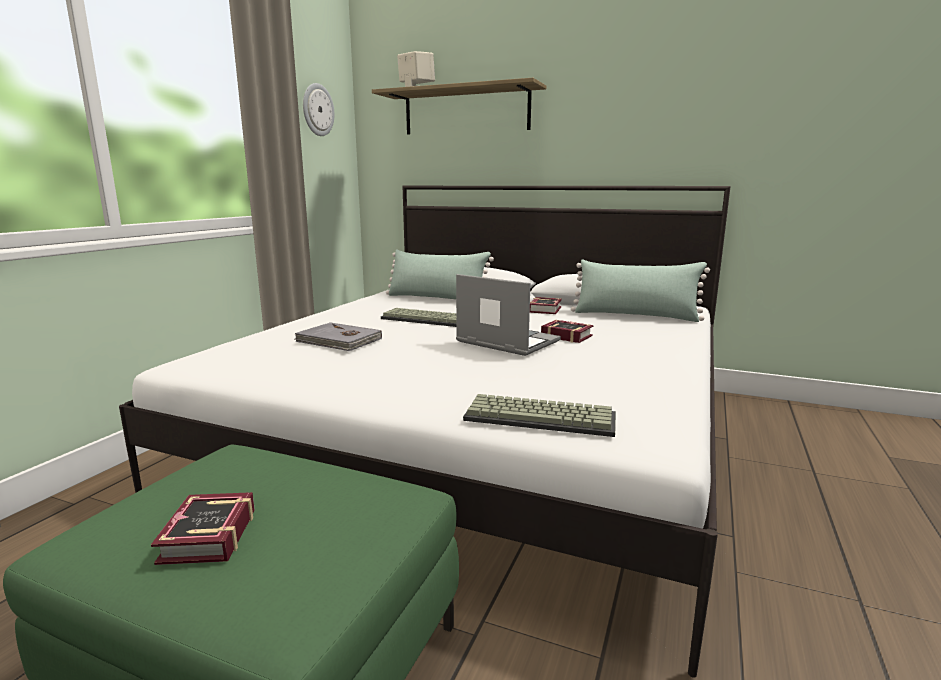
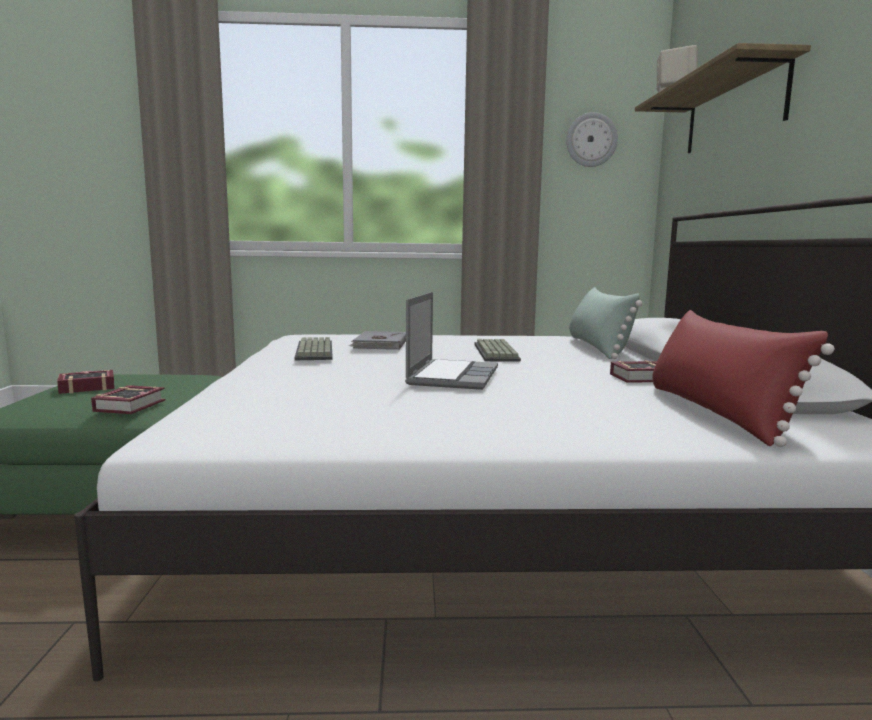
camera: 65 degrees right, 5 degrees down
(542, 417) = (224, 401): keyboard -> keyboard (316, 351)
(565, 335) = (521, 391): book -> book (133, 405)
(635, 316) = (716, 412): green pillow -> red pillow

